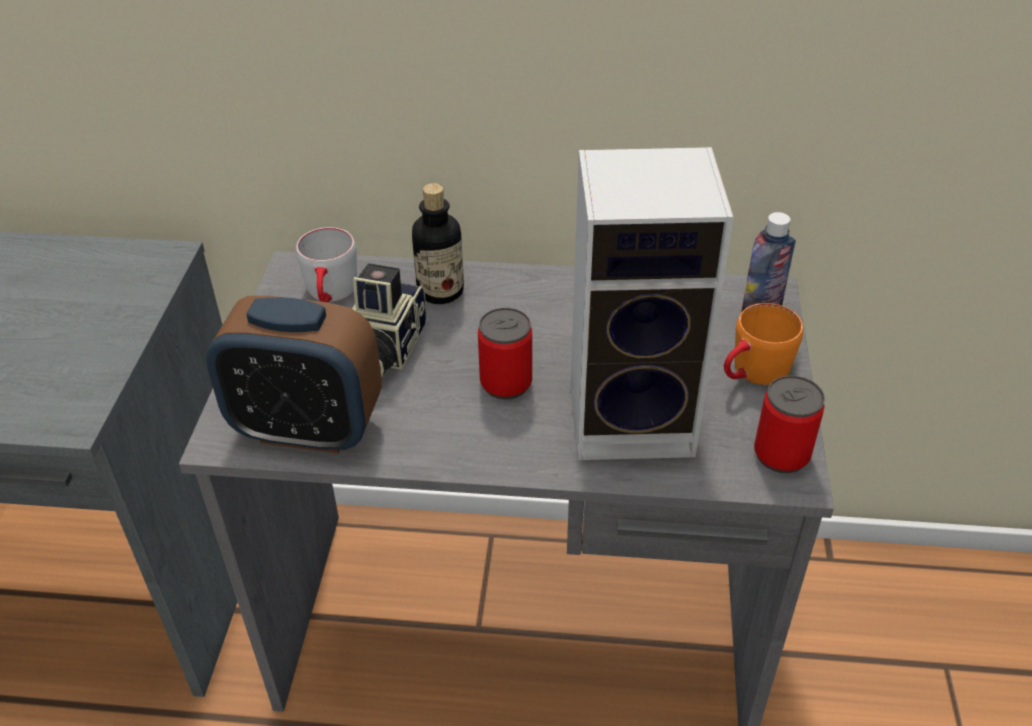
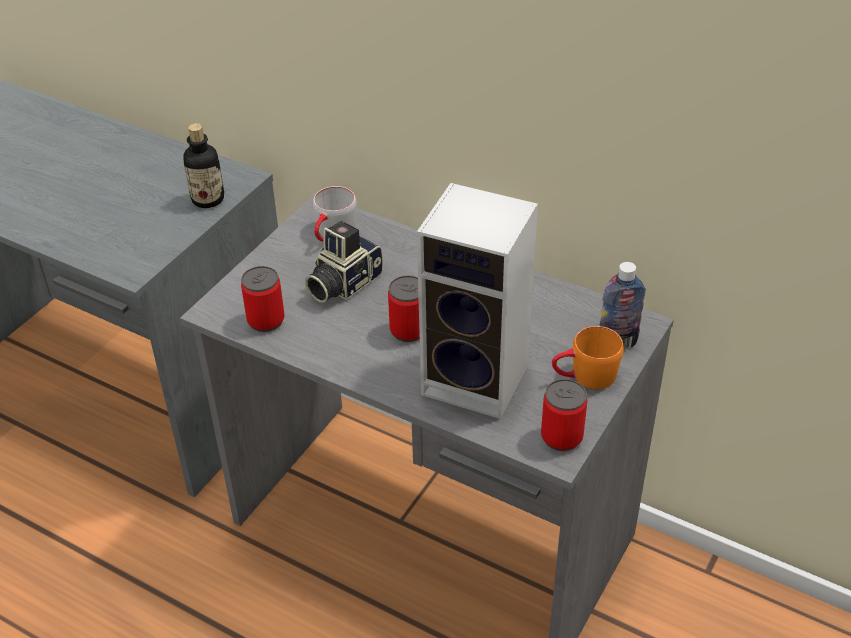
camera: 25 degrees right, 0 degrees up
(307, 429) = (266, 320): alarm clock -> can
(440, 291) = (406, 254): bottle -> bottle (208, 199)

